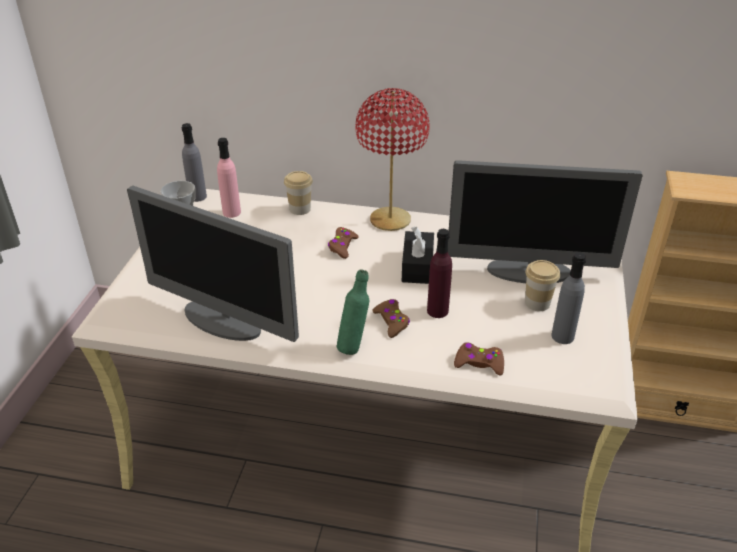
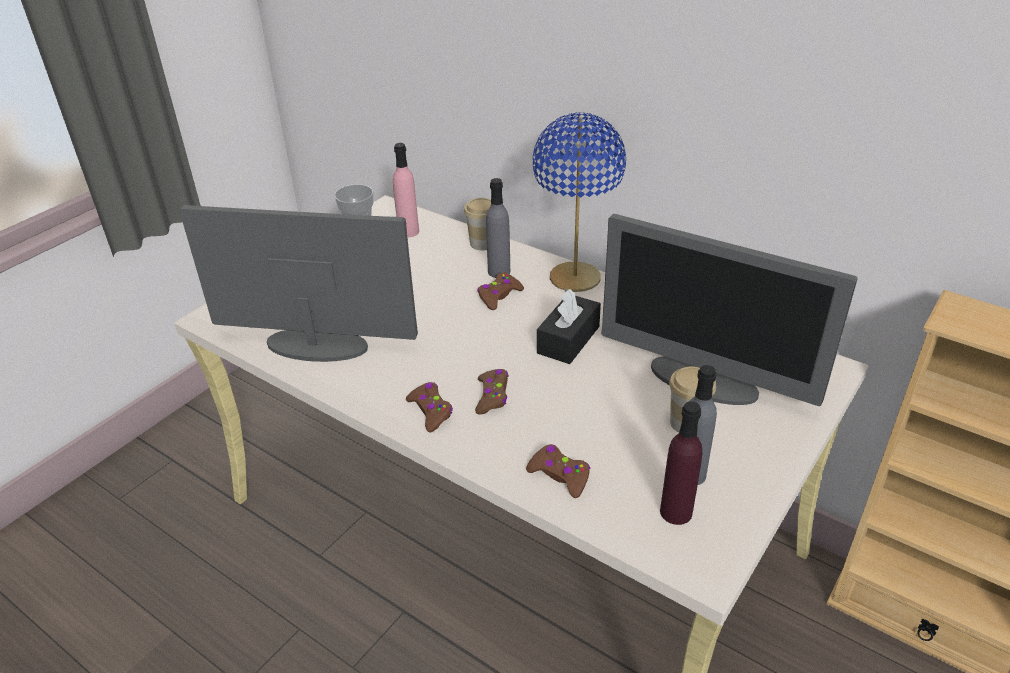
camera: 25 degrees right, 0 degrees up
(197, 196) = (386, 207): grey bottle -> grey bottle (499, 271)
(223, 321) = (316, 345): monitor -> monitor turned 135 degrees clockwise
(353, 346) = (430, 411): green bottle -> brown game controller
(391, 220) = (575, 279): red table lamp -> blue table lamp
(437, 311) = (555, 398): purple bottle -> purple bottle (676, 512)

